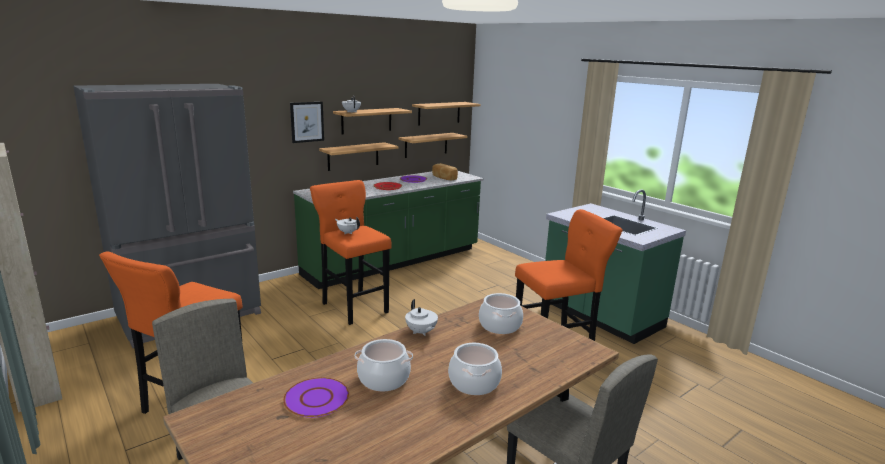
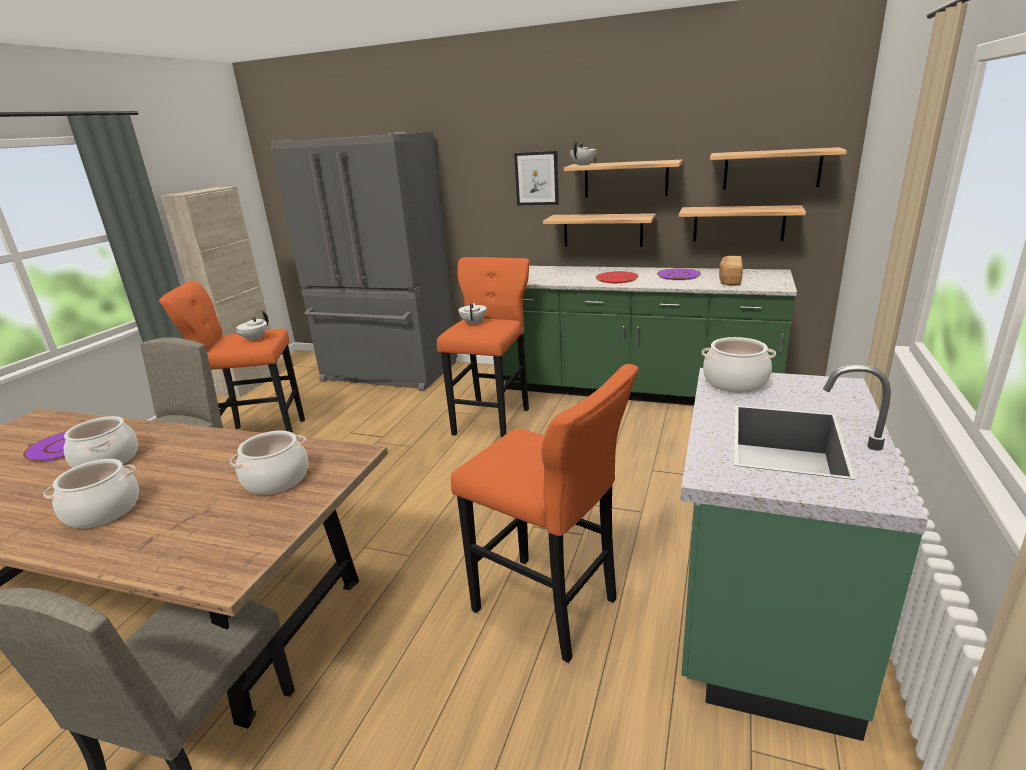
camera: 60 degrees right, 5 degrees up
(421, 332) = (229, 442): white teapot -> white teapot (254, 339)
(569, 215) = (735, 383): none -> cooking pot

